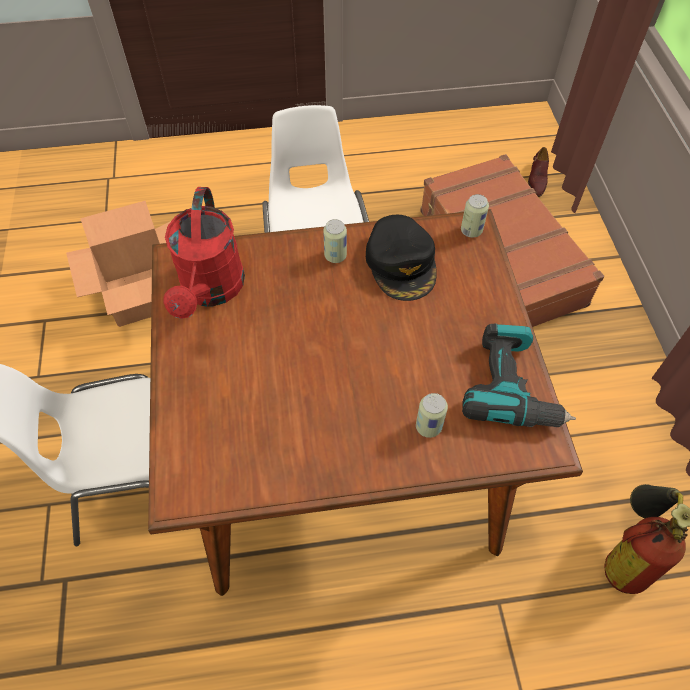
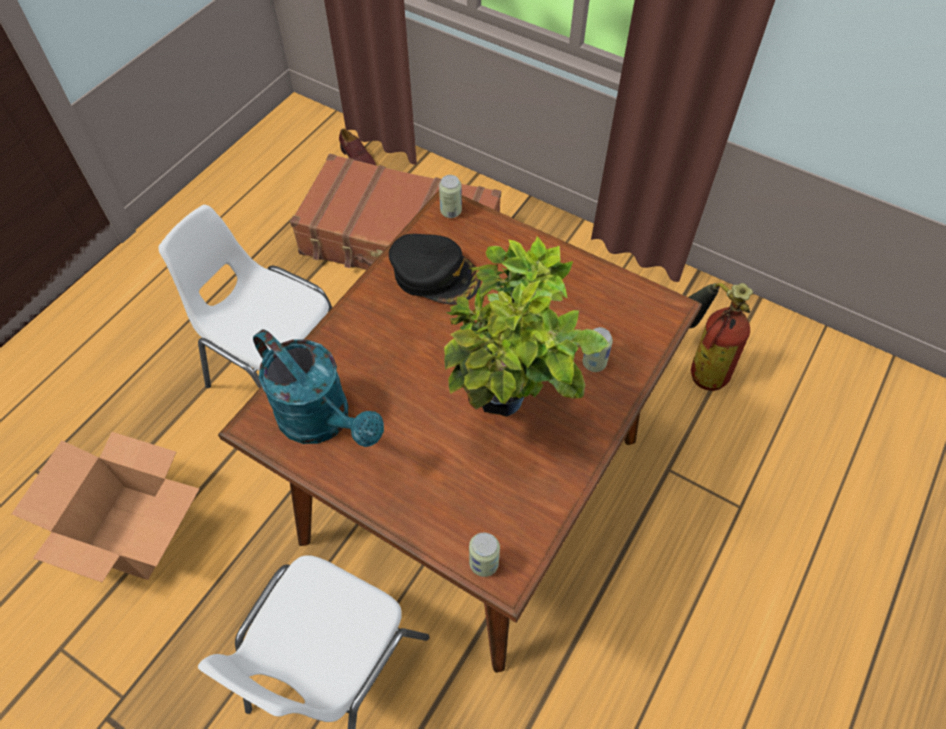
camera: 50 degrees left, 0 degrees up
(210, 291) = (323, 421): red watering can -> turquoise watering can
(328, 396) = (510, 407): none -> potted plant
(335, 256) = (381, 310): can -> can (483, 563)
(513, 387) = (607, 290): power drill -> none

